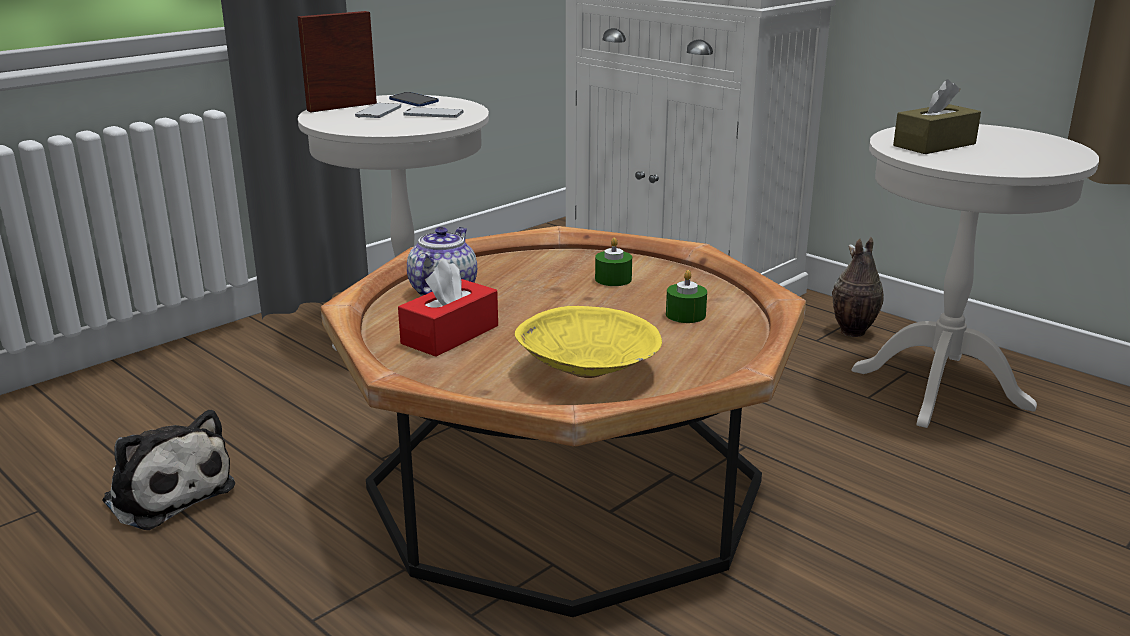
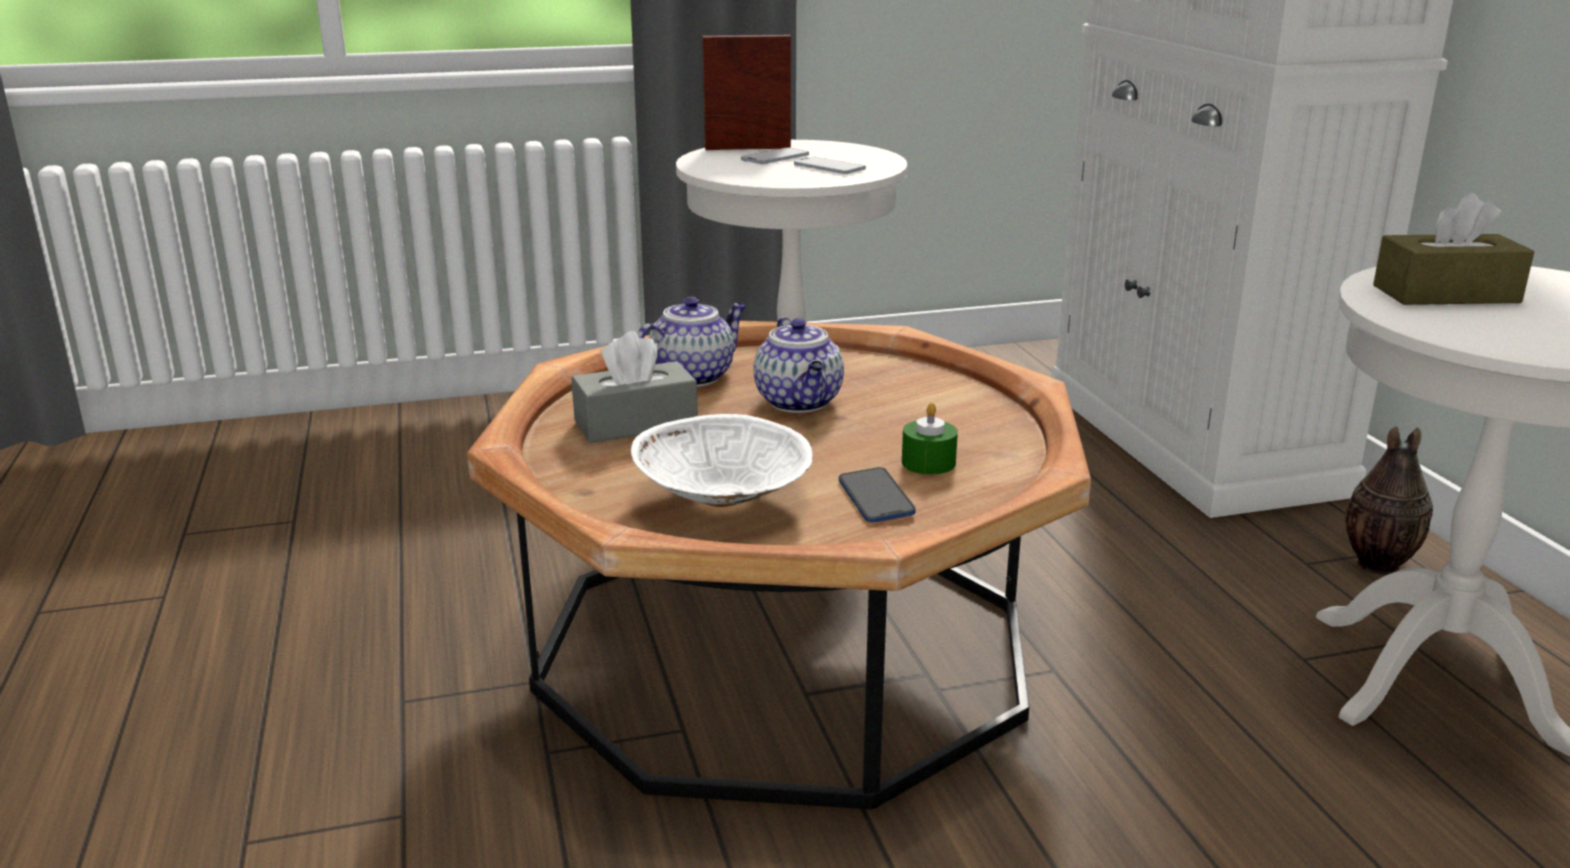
camera: 30 degrees right, 0 degrees up
(167, 492) = (405, 535): plush toy -> none
(413, 101) = (835, 150): phone -> phone (875, 498)
(450, 335) = (636, 423): red tissue box -> grey tissue box
(547, 294) = (800, 402): none -> teapot
(590, 371) = (724, 499): yellow bowl -> white bowl
(613, 279) = (901, 402): green candle -> none

